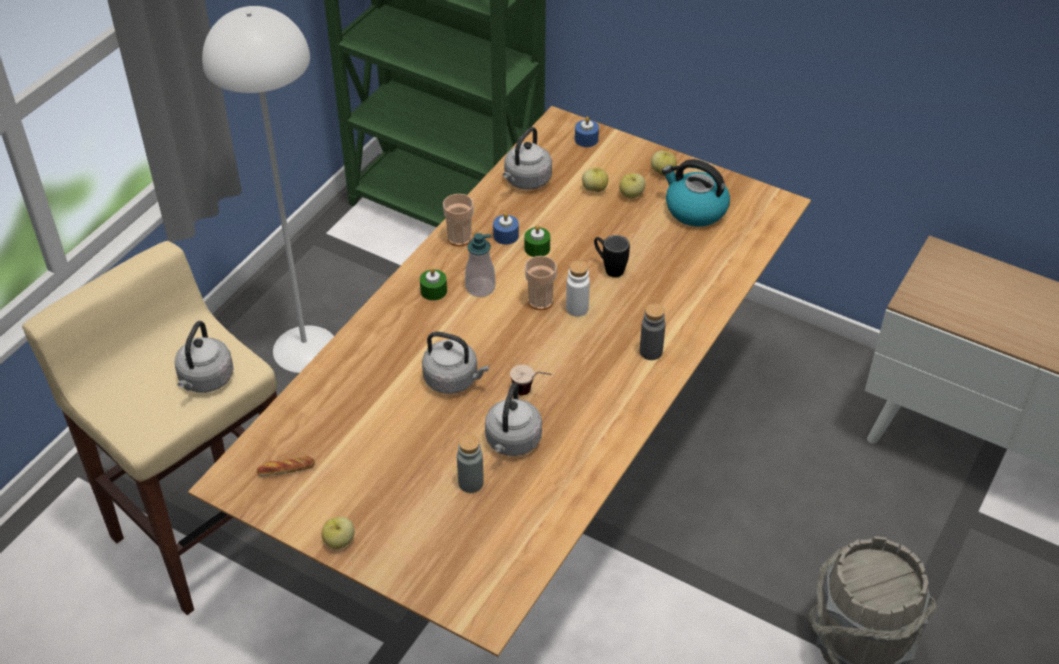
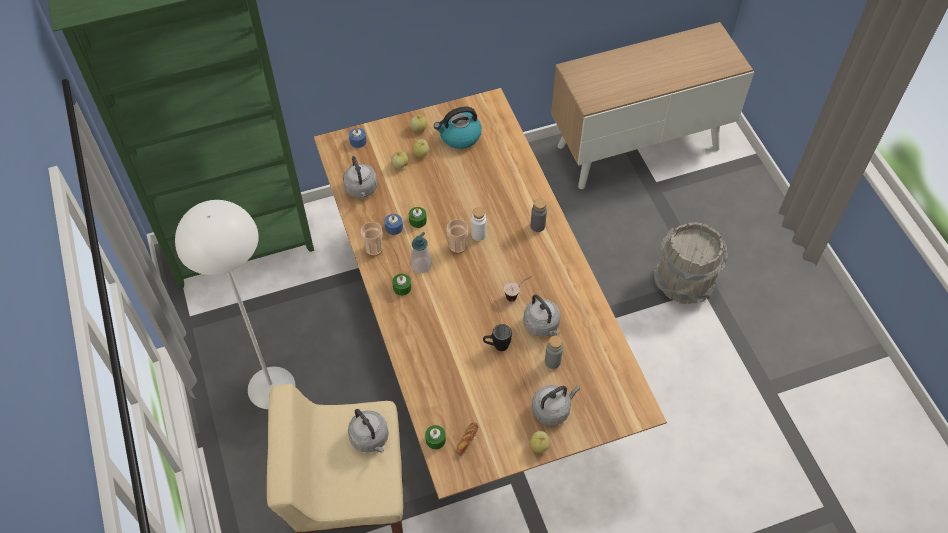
camera: 50 degrees left, 10 degrees up
(261, 441) = (435, 440): none -> green candle
(454, 380) = (476, 322): grey kettle -> grey kettle (552, 409)
(609, 268) = (464, 201): black mug -> black mug (496, 346)

